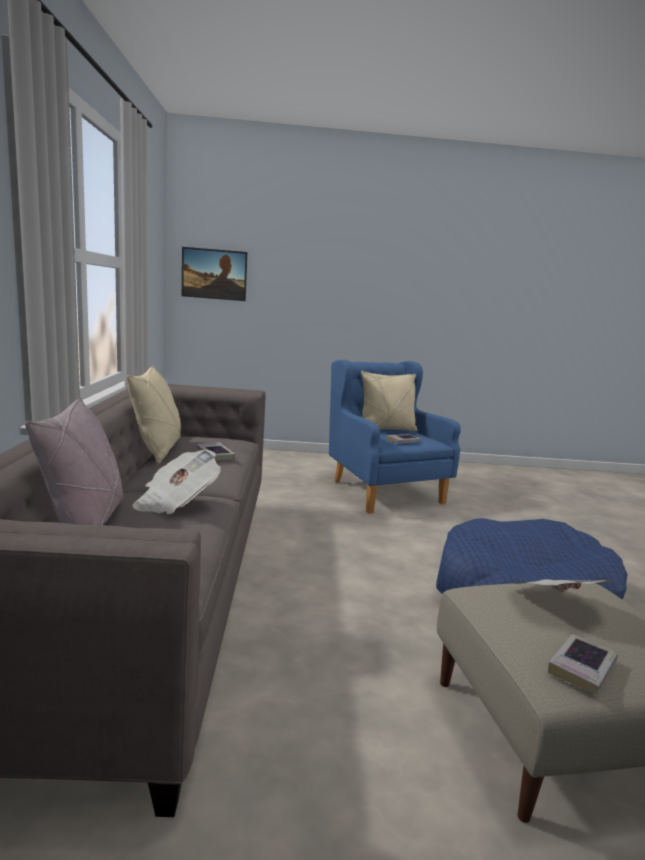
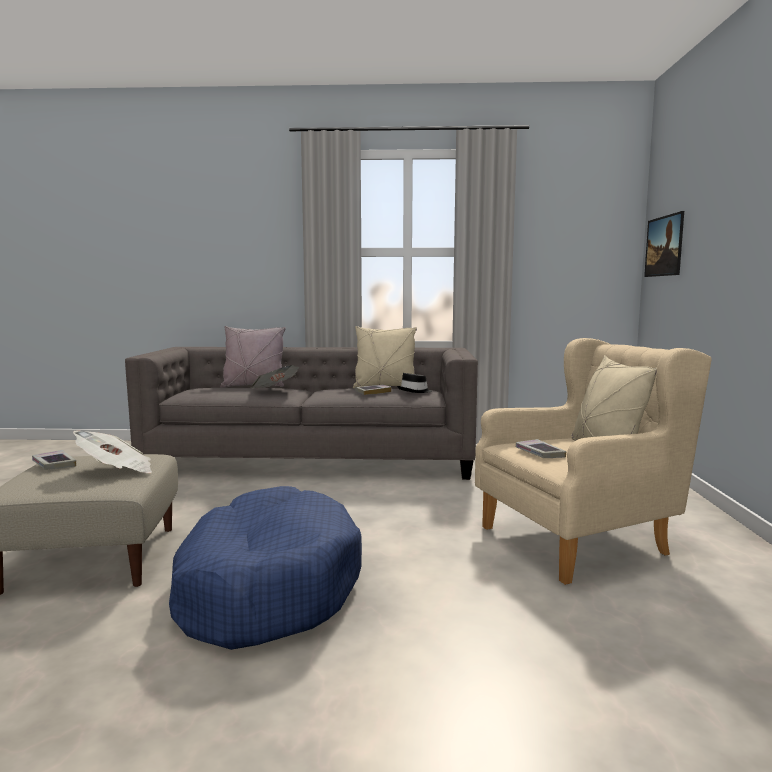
camera: 95 degrees right, 5 degrees down
(214, 440) = (415, 391): none -> black hat
(382, 490) = (580, 541): blue armchair -> beige armchair

